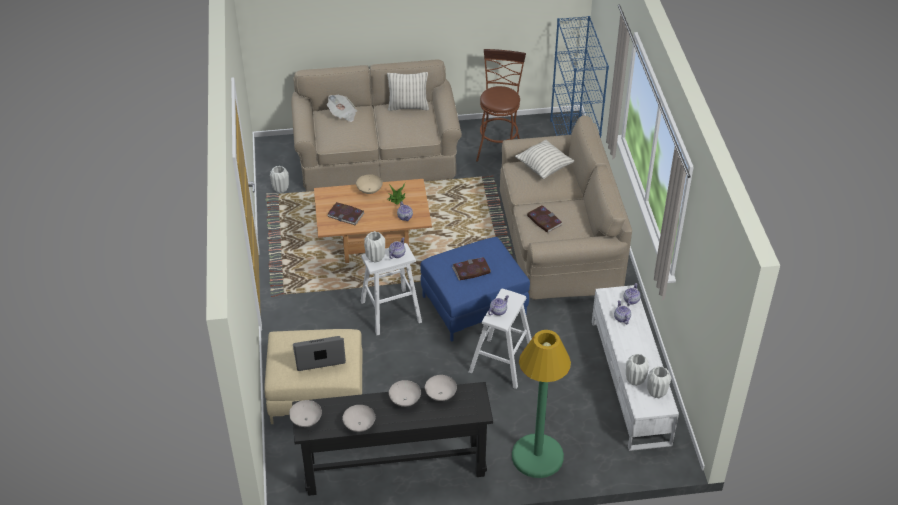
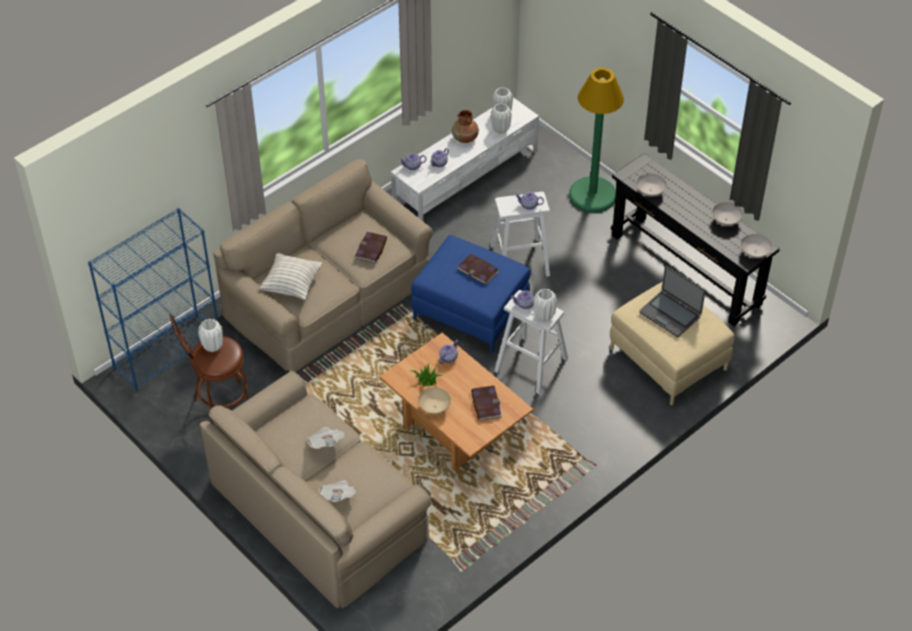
camera: 125 degrees left, 5 degrees up
(281, 189) = (443, 563): white vase -> white vase (212, 346)
(388, 126) = (326, 443): none -> newspaper
(405, 400) = (676, 208): white bowl -> none
(408, 107) = (275, 448): pillow -> none
(641, 350) = (465, 138): none -> brown vase

